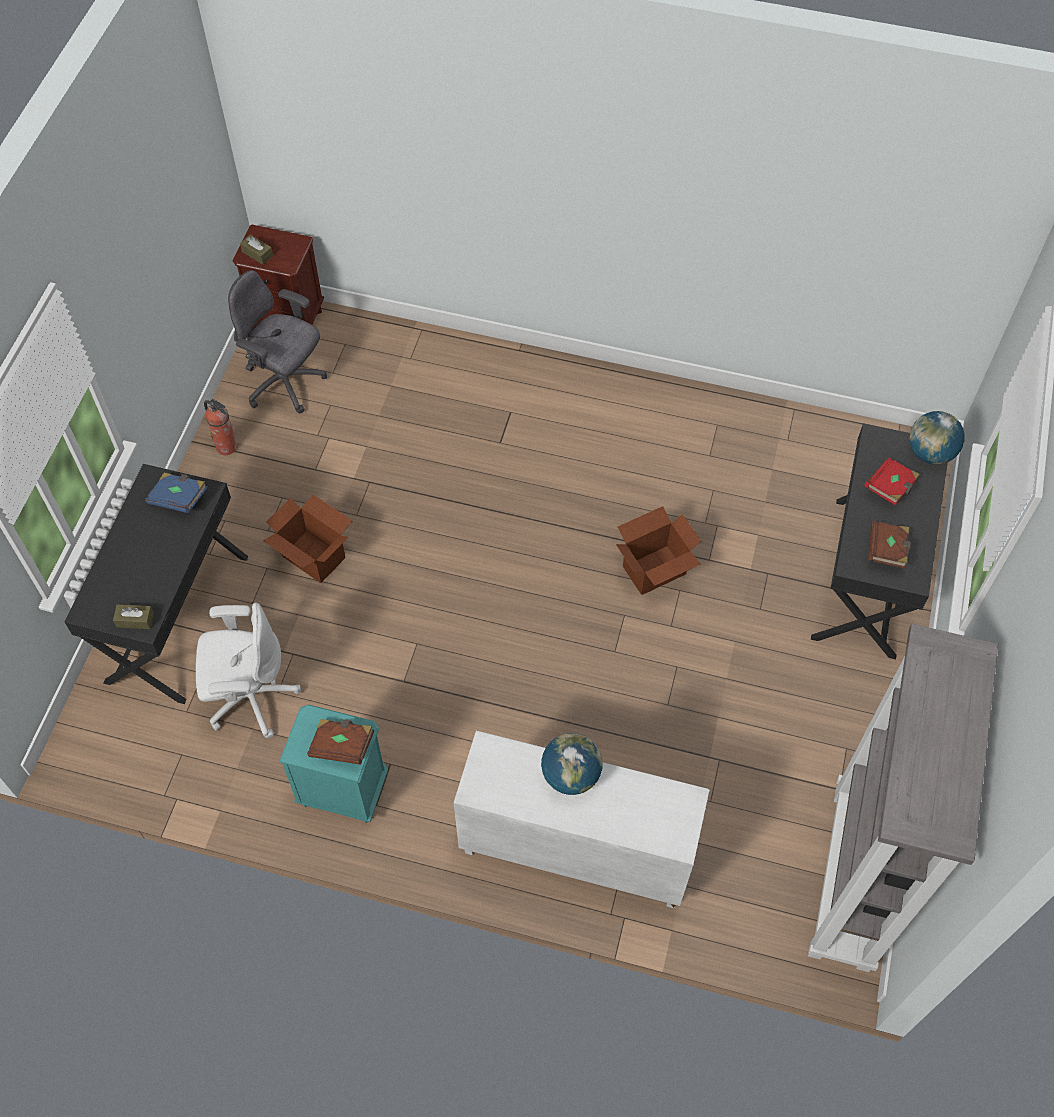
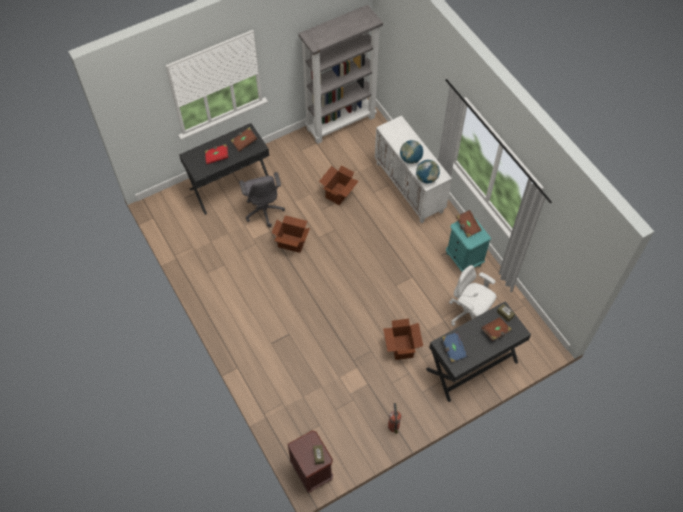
camera: 135 degrees left, 0 degrees up
(129, 579) = (496, 331): none -> brown book
(285, 384) = (343, 436): grey office chair -> grey office chair (264, 210)
(682, 722) = (339, 194): none -> cardboard box
(930, 453) = (190, 156): globe -> globe (427, 178)

